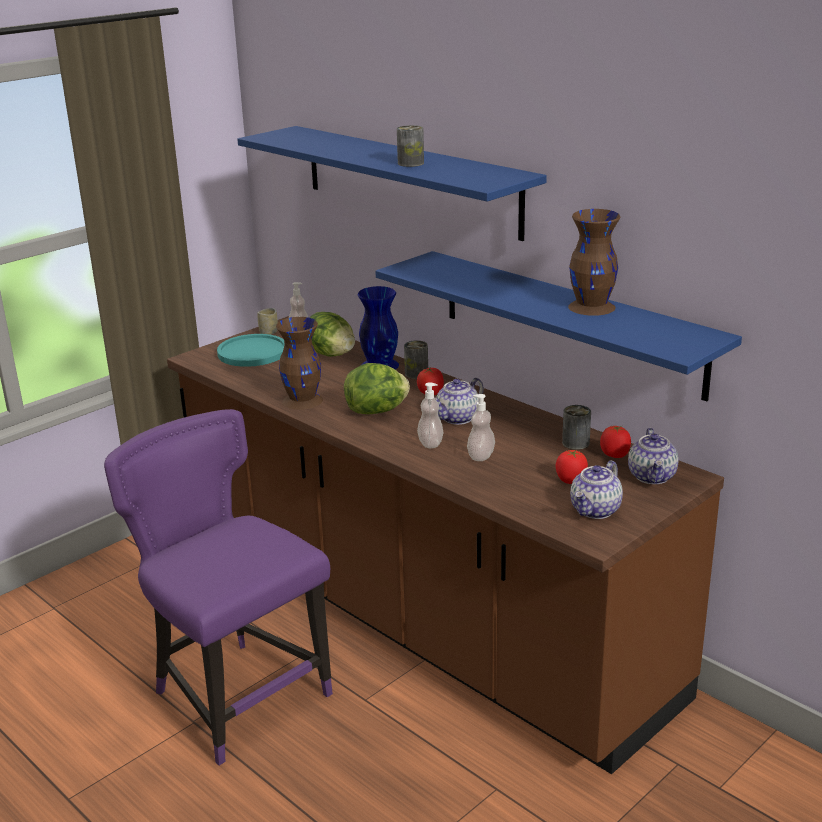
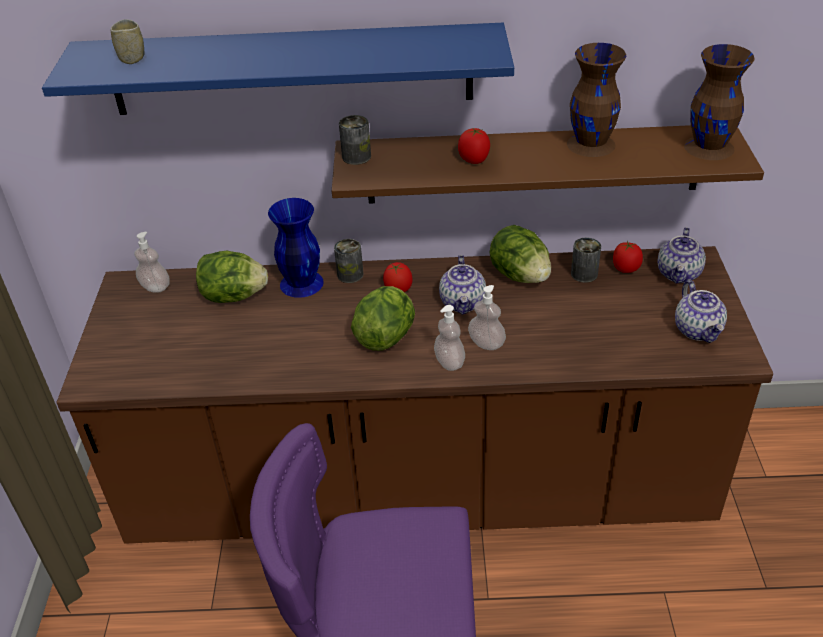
camera: 45 degrees left, 15 degrees up
(252, 352) = (146, 338): turquoise plate -> none
(268, 333) = (121, 305): cup -> cup (132, 59)
(303, 401) = (299, 366): brown vase -> brown vase (710, 147)
(410, 163) = (347, 54): can -> can (356, 157)
(481, 456) = (544, 331): soap dispenser -> soap dispenser (449, 362)
(526, 423) = (520, 275): none -> lettuce
(568, 322) = (533, 164): blue shelf -> brown shelf
(570, 480) = (638, 312): tomato -> tomato (474, 159)
(652, 477) = (679, 274): teapot -> teapot turned 60 degrees clockwise

